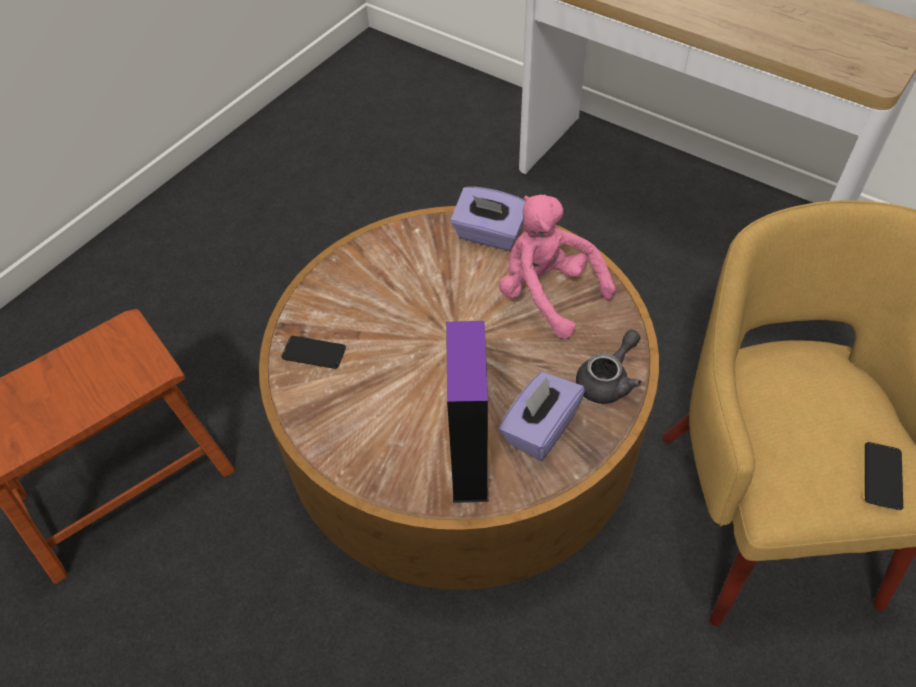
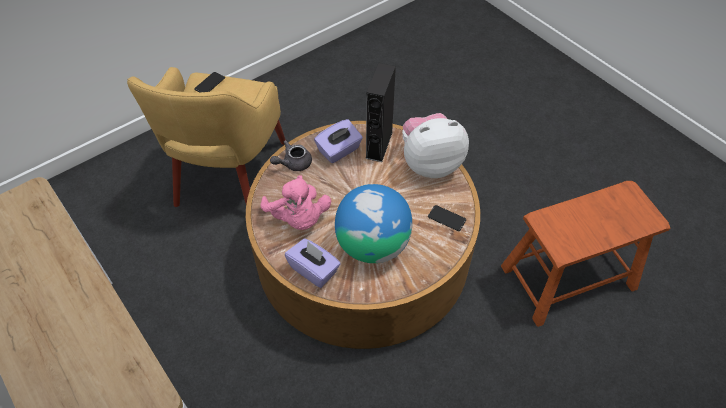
camera: 165 degrees left, 0 degrees up
(361, 448) = (430, 163): none -> plush toy
(420, 285) = (372, 244): none -> globe
(469, 462) = (379, 145): purple speaker -> black speaker

